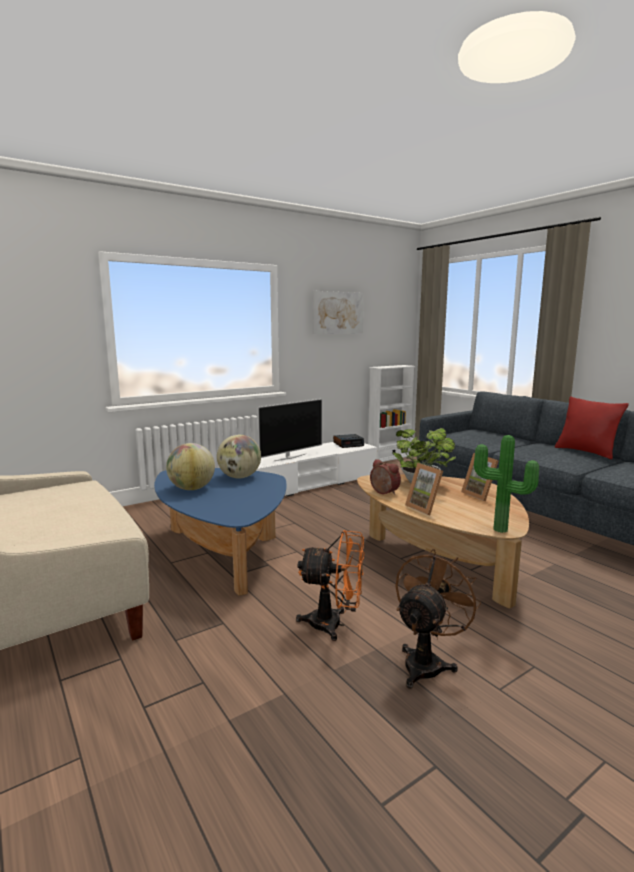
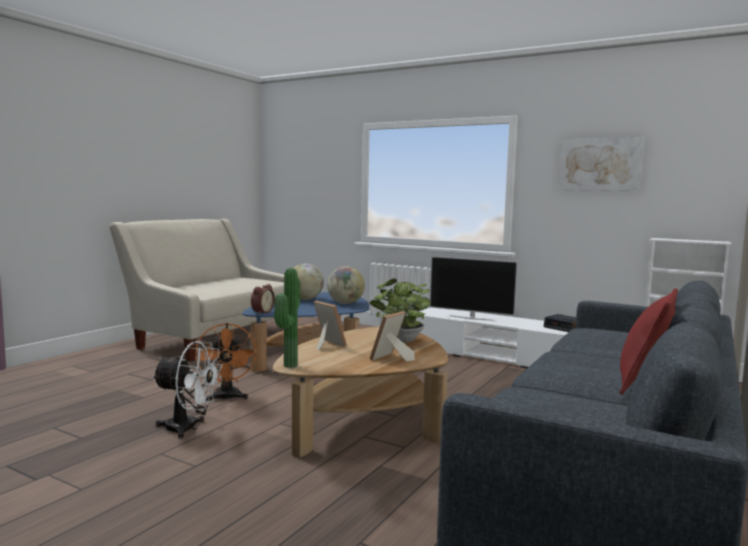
camera: 65 degrees right, 5 degrees down
(383, 492) = (355, 333): alarm clock -> alarm clock (261, 312)
(425, 508) = (326, 345): picture frame -> picture frame turned 105 degrees clockwise
(427, 662) = (188, 429): brown fan -> white fan

